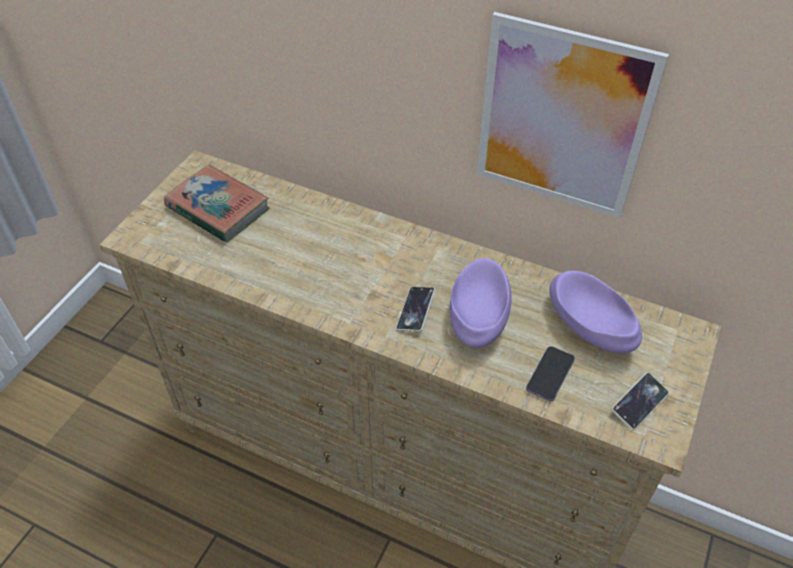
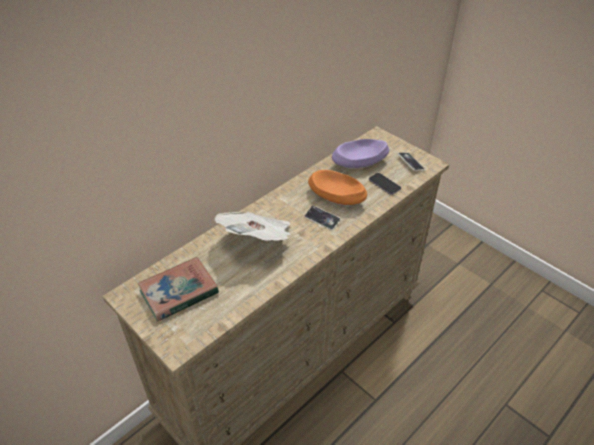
camera: 70 degrees left, 5 degrees down
(339, 251) = (258, 239): none -> newspaper
(479, 316) = (337, 197): purple bowl -> orange bowl
(562, 119) = (304, 79): picture -> none

